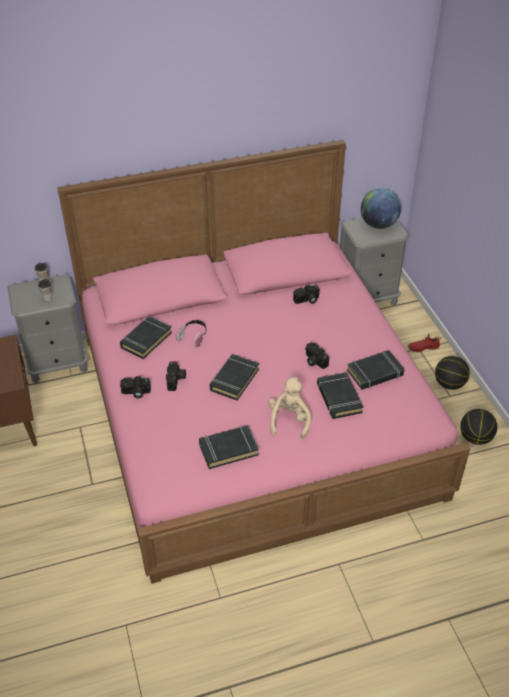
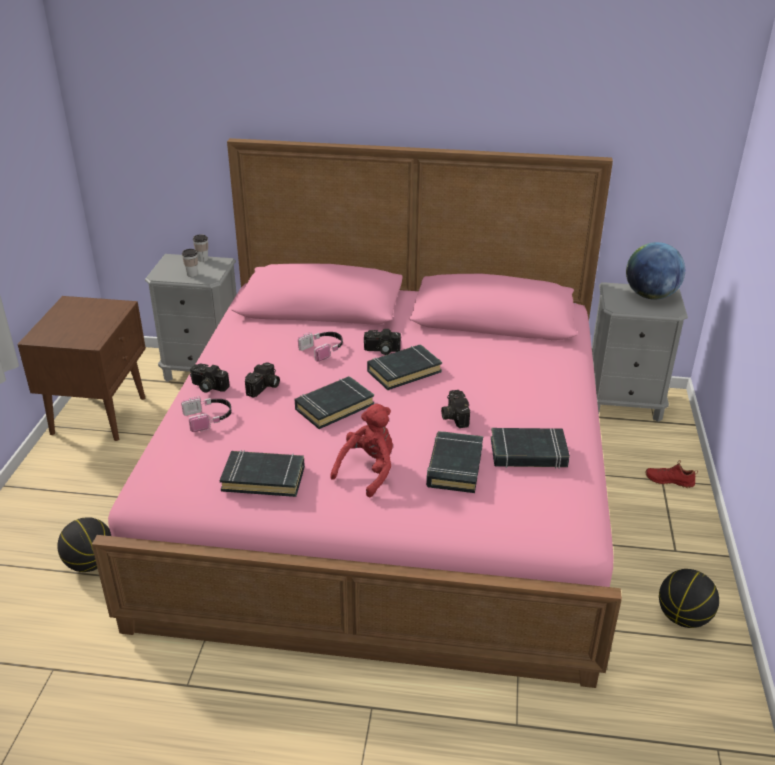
camera: 25 degrees right, 10 degrees down
(146, 340) = (265, 339): black book -> black book (403, 371)
(157, 417) = (209, 418): none -> headphones
(289, 420) = (368, 471): beige plush toy -> red plush toy
(307, 300) = (495, 351): camera -> camera (382, 350)
(449, 384) = (682, 536): basketball -> basketball (91, 563)

